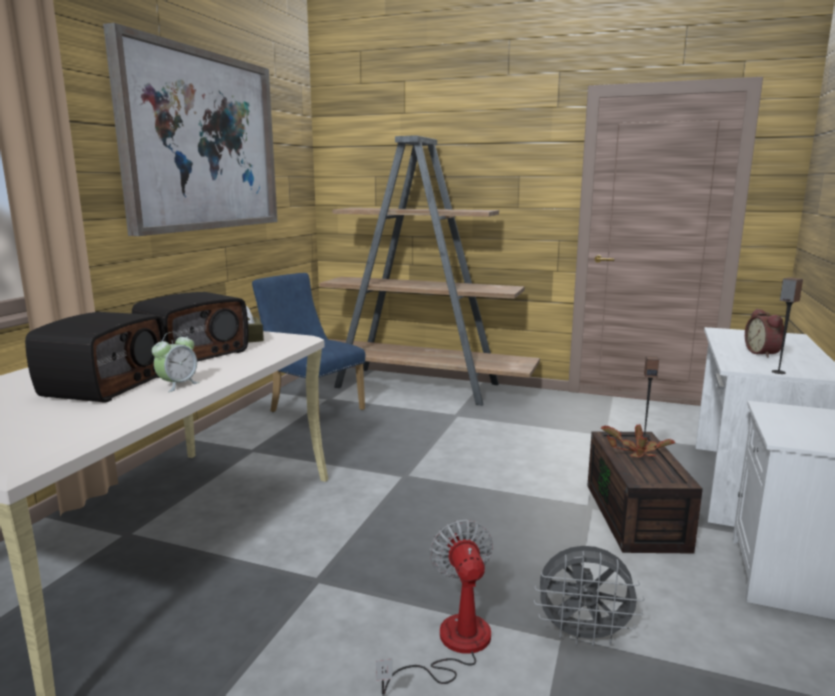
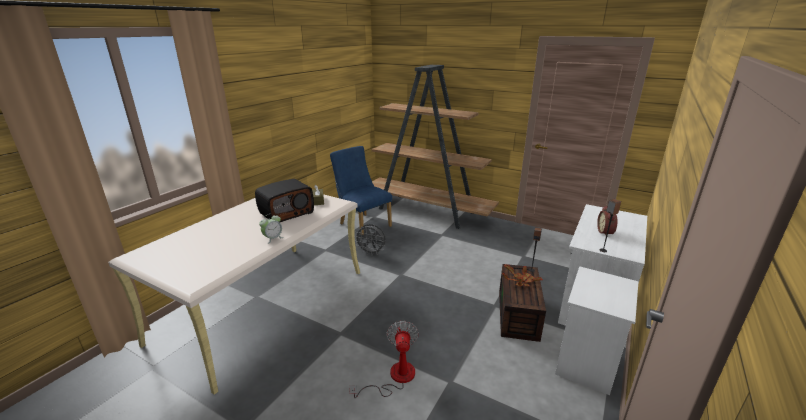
camera: 10 degrees right, 10 degrees up
(104, 385) = (239, 235): radio -> none
(202, 142) = (300, 77): picture -> none
(583, 636) = (460, 381): grey fan -> grey fan (371, 252)

